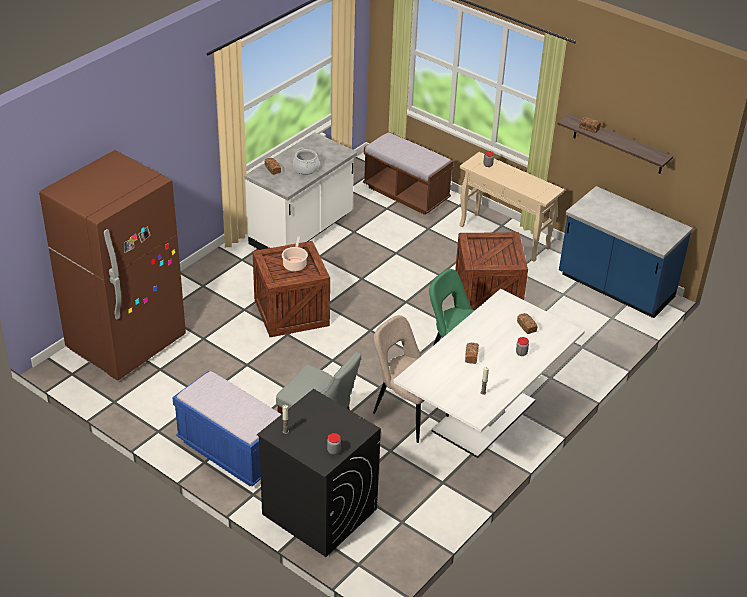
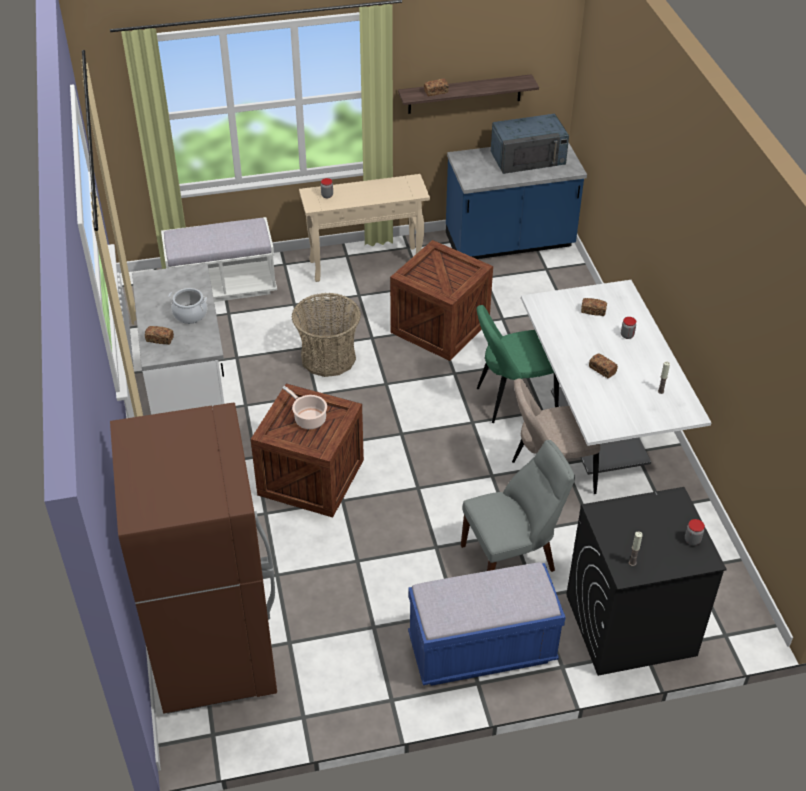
camera: 50 degrees left, 5 degrees up
(398, 266) = (328, 358): none -> basket
(406, 194) = (223, 287): brown bench -> white bench
(643, 221) = (528, 157): none -> blue microwave

